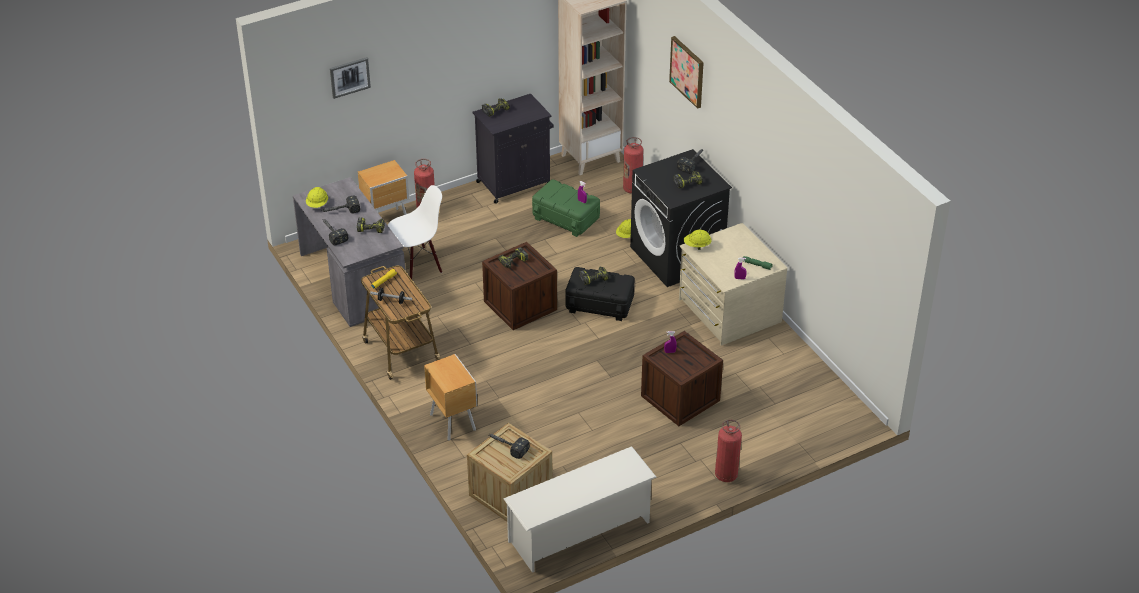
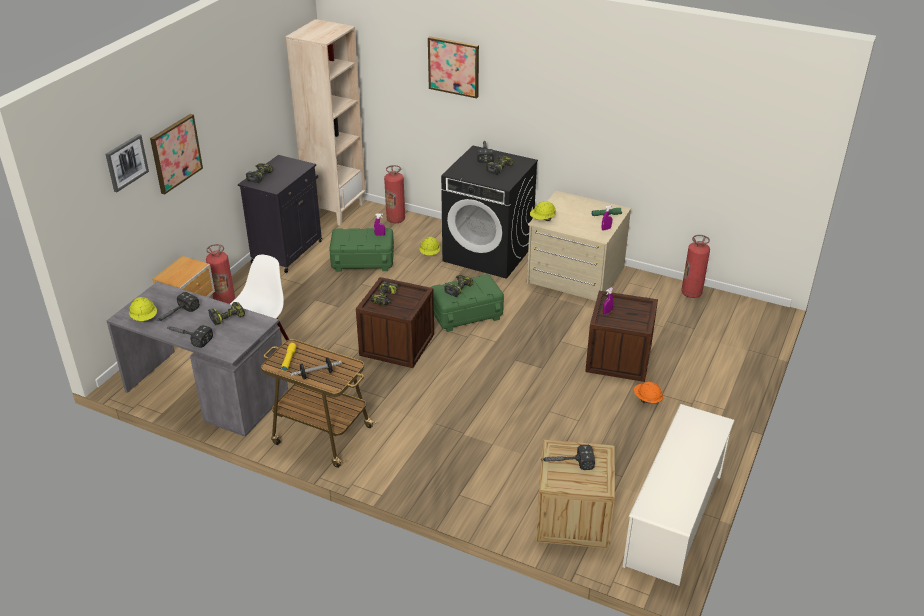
camera: 35 degrees left, 5 degrees down
(404, 76) = (175, 153): none -> picture
(453, 421) = (443, 477): brown nightstand -> none
(600, 304) = (466, 314): black storage box -> green storage box
(664, 440) = (647, 399): none -> orange hard hat
(726, 475) = (729, 403): fire extinguisher -> fire extinguisher (691, 293)

